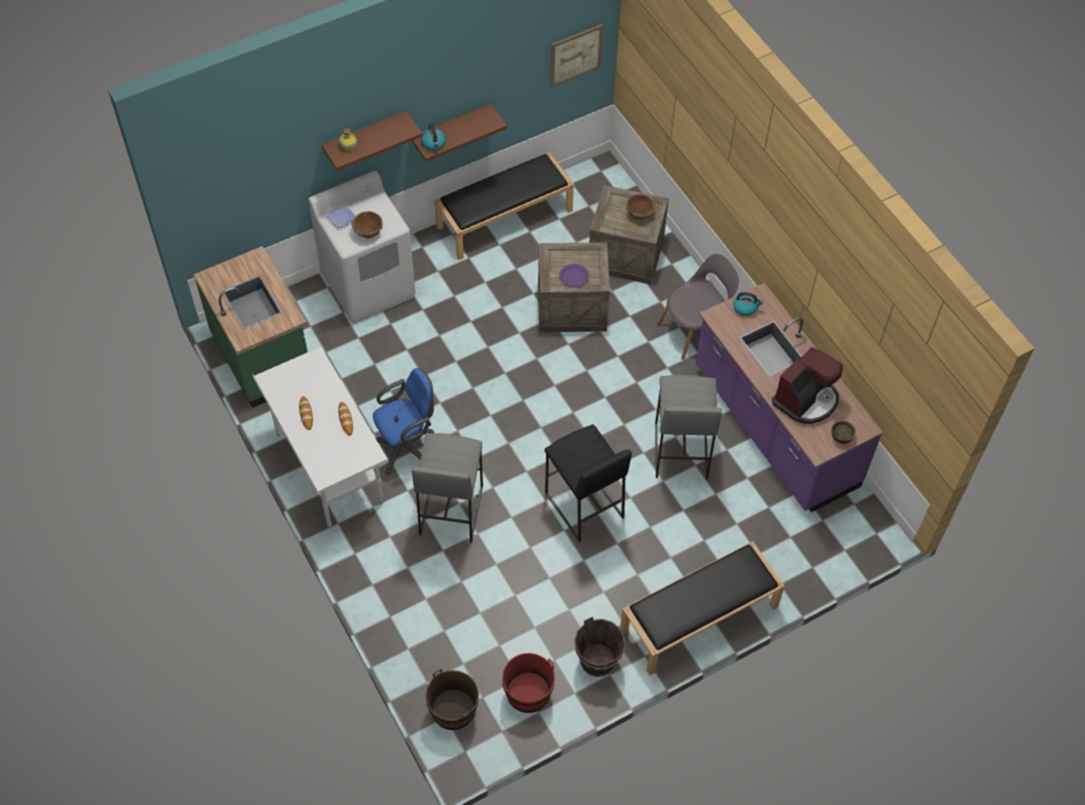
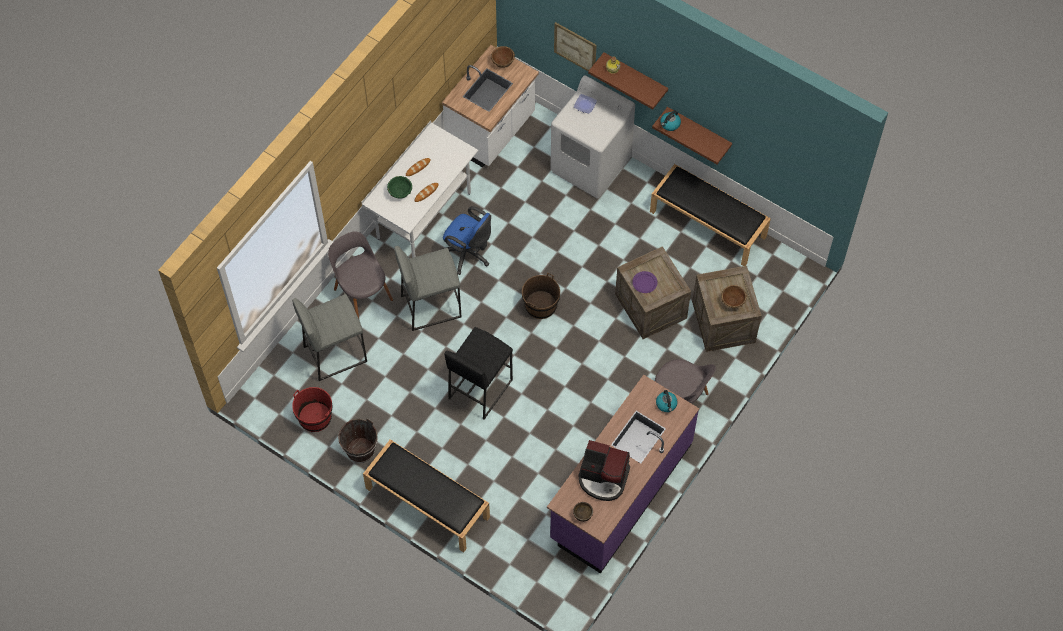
camera: 65 degrees right, 5 degrees up
(263, 356) = (492, 131): green counter -> white counter
(329, 445) = (400, 193): none -> green bowl
(368, 233) = (581, 128): brown bowl -> brown bowl (502, 63)
(390, 573) = (362, 292): none -> grey chair
(453, 710) = (280, 377): brown bucket -> brown bucket (541, 305)
(575, 55) = (806, 173): picture -> picture (575, 48)
(680, 450) = (562, 434): grey stool -> grey stool (335, 353)

